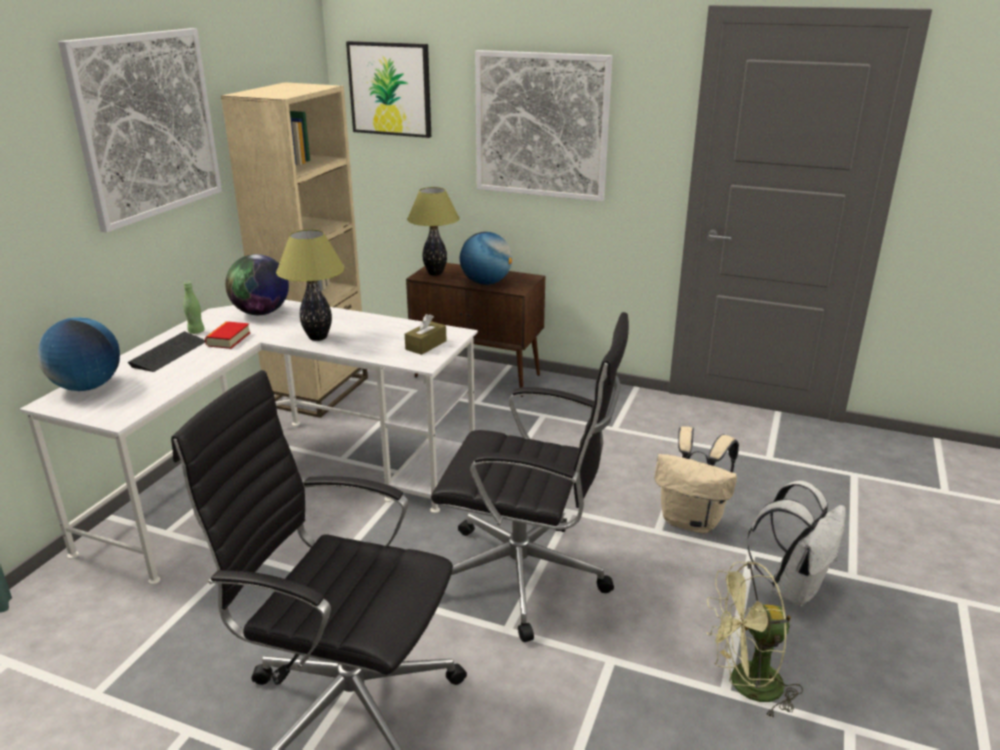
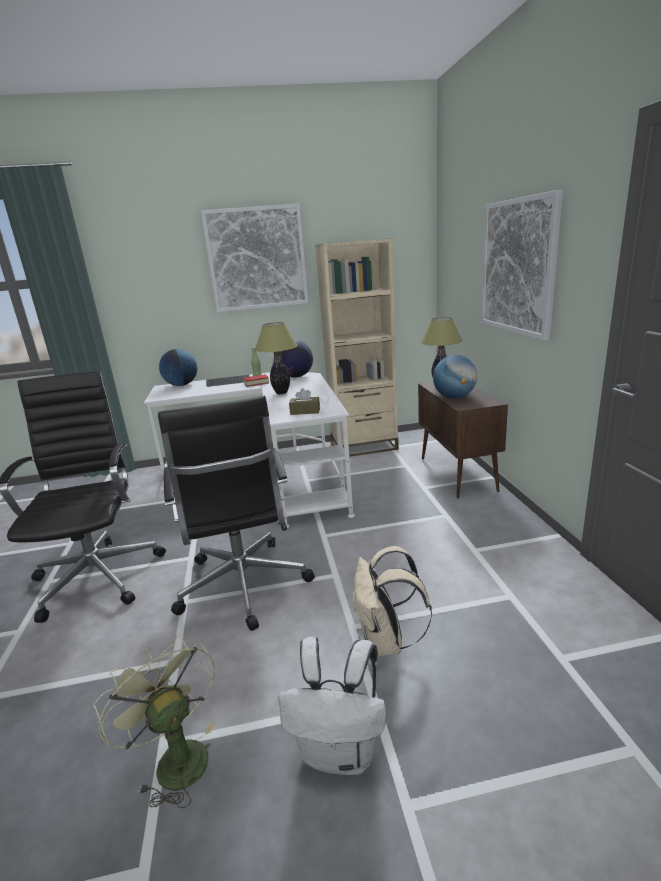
camera: 60 degrees right, 5 degrees down
(390, 89) = (455, 244): picture -> none

